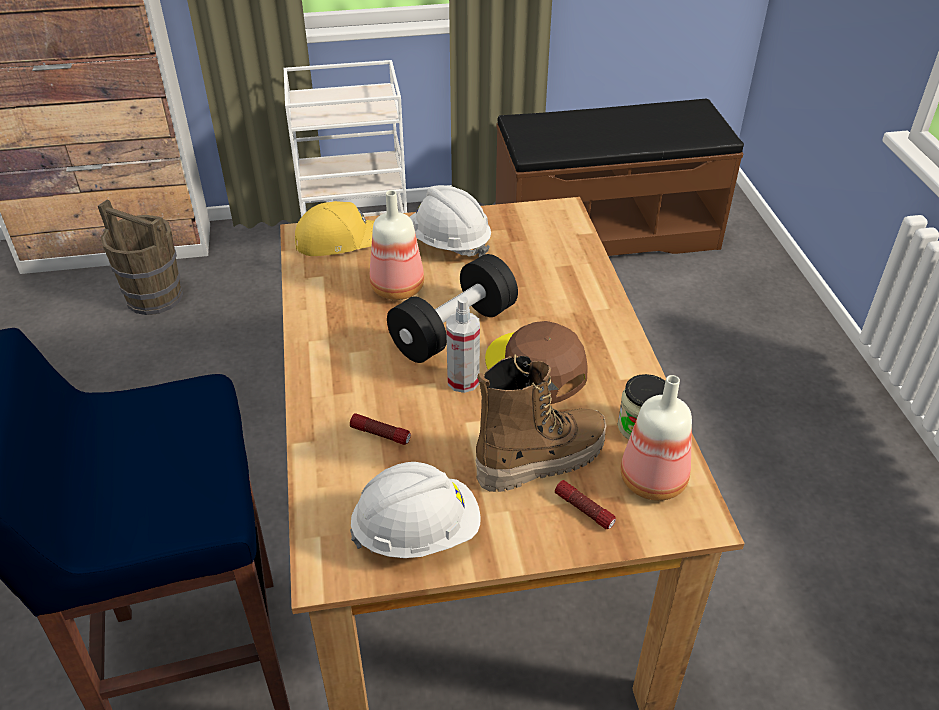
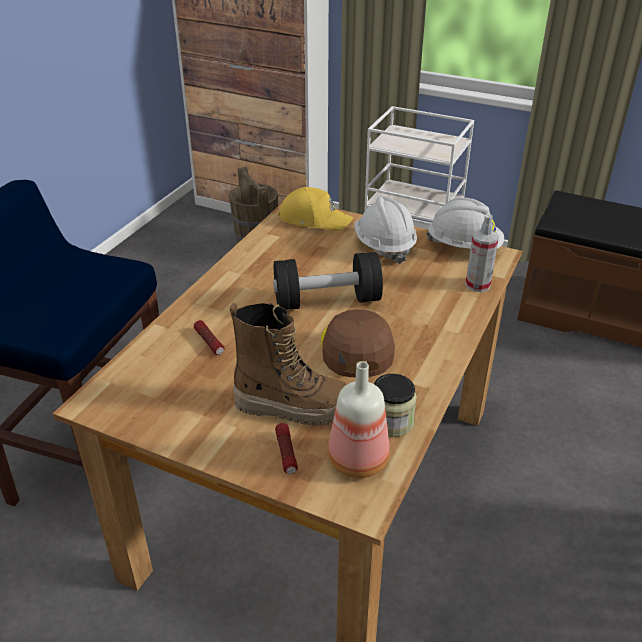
camera: 35 degrees right, 5 degrees down
(399, 288) = (319, 262): bottle -> none
(417, 532) = (166, 409): white hard hat -> white hard hat (464, 247)
(463, 381) = (297, 334): spray bottle -> spray bottle (477, 285)

